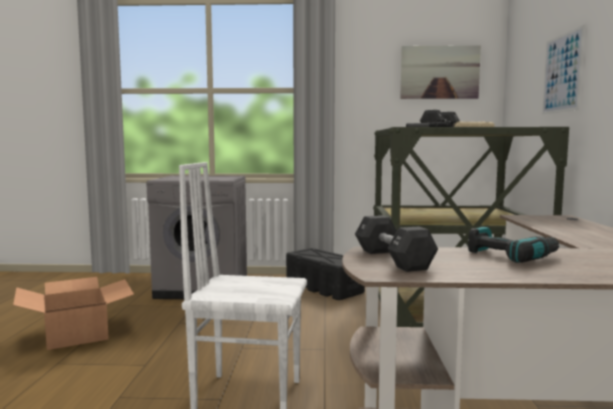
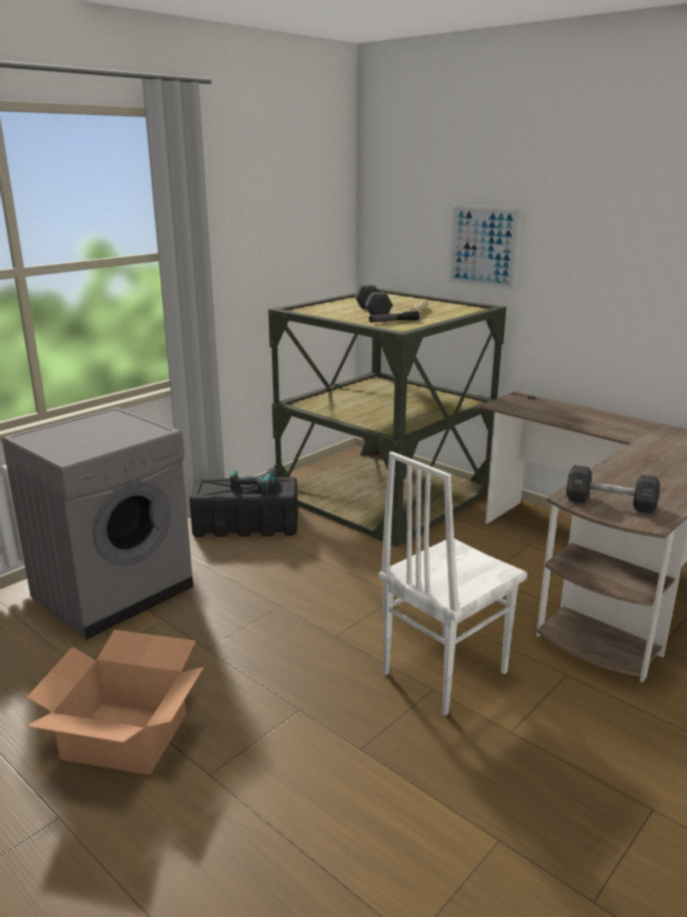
camera: 50 degrees left, 15 degrees up
(439, 72) = (303, 217): picture -> none
(511, 256) = (635, 468): power drill -> power drill (254, 485)

